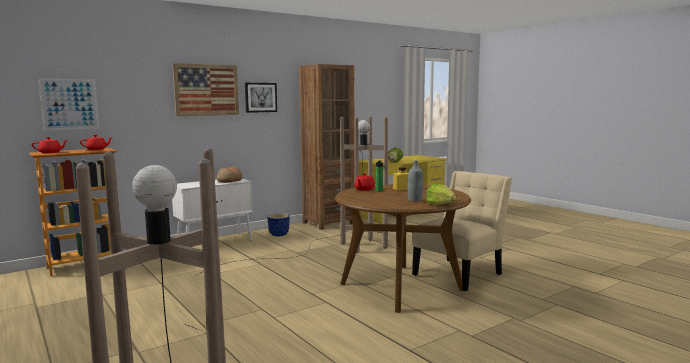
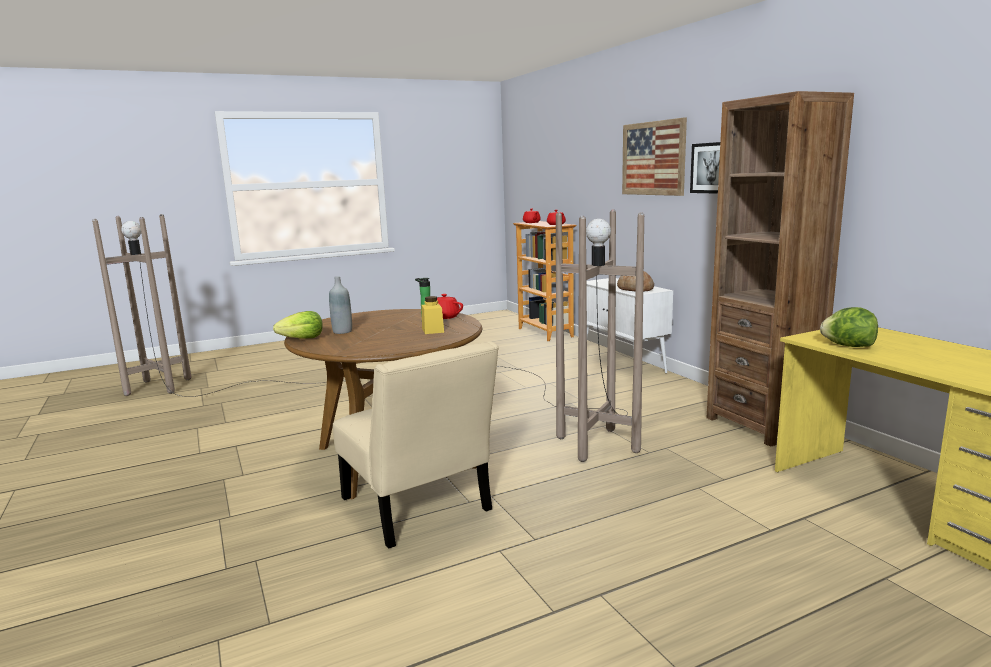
camera: 100 degrees right, 5 degrees up
(69, 104) = (561, 177): picture -> none
(279, 235) = (666, 392): planter -> none

